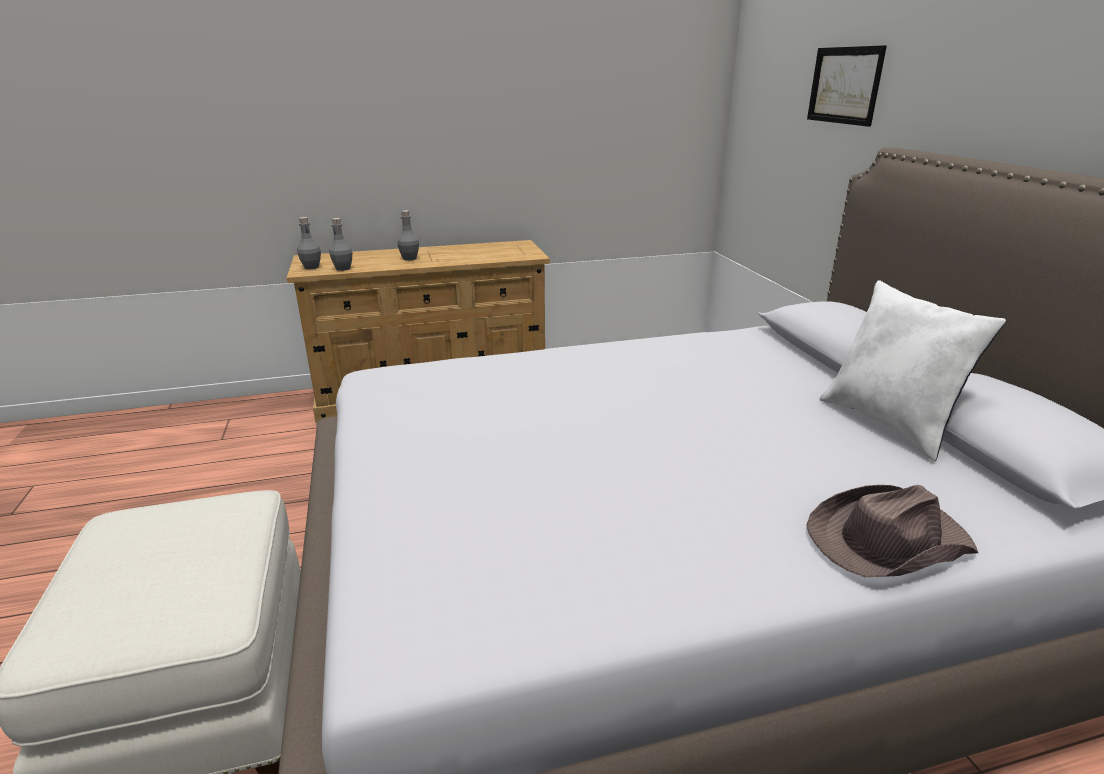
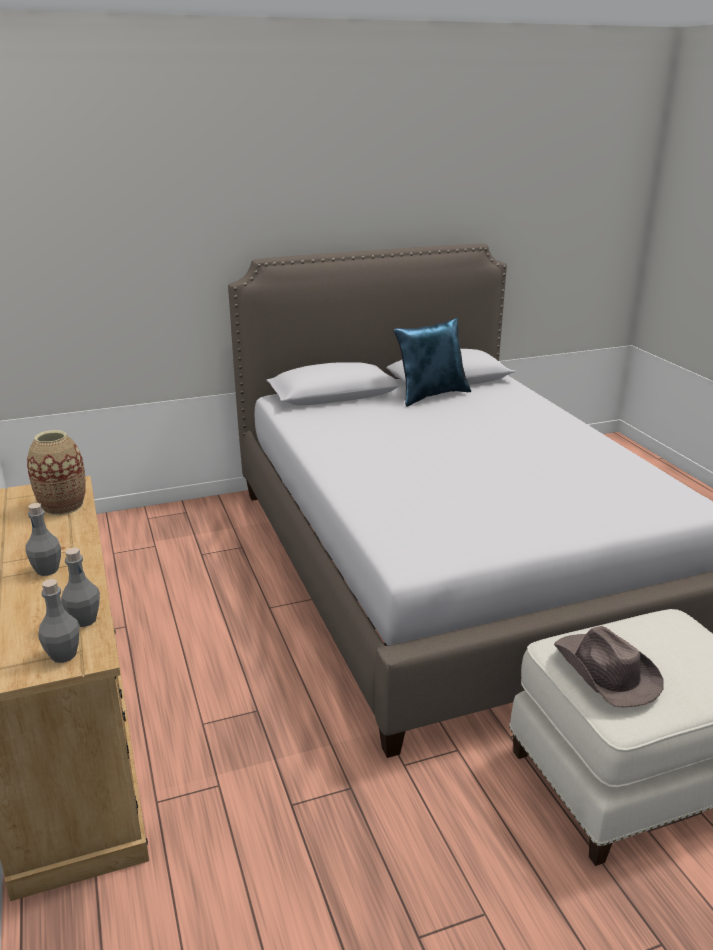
camera: 95 degrees left, 0 degrees up
(499, 255) = (62, 506): none -> vase
(844, 85) = (163, 221): picture -> none
(887, 540) = (543, 409): brown hat -> brown hat (605, 672)
(889, 424) = (431, 395): white pillow -> blue pillow

